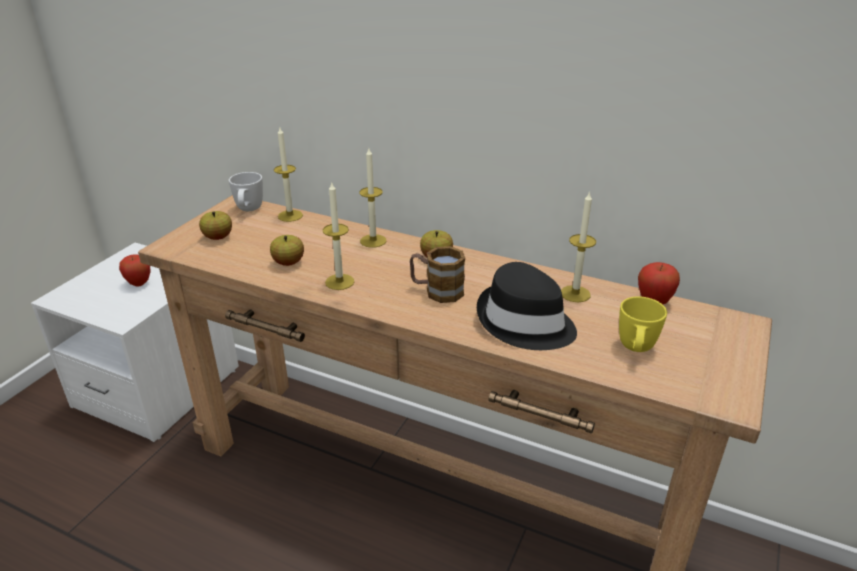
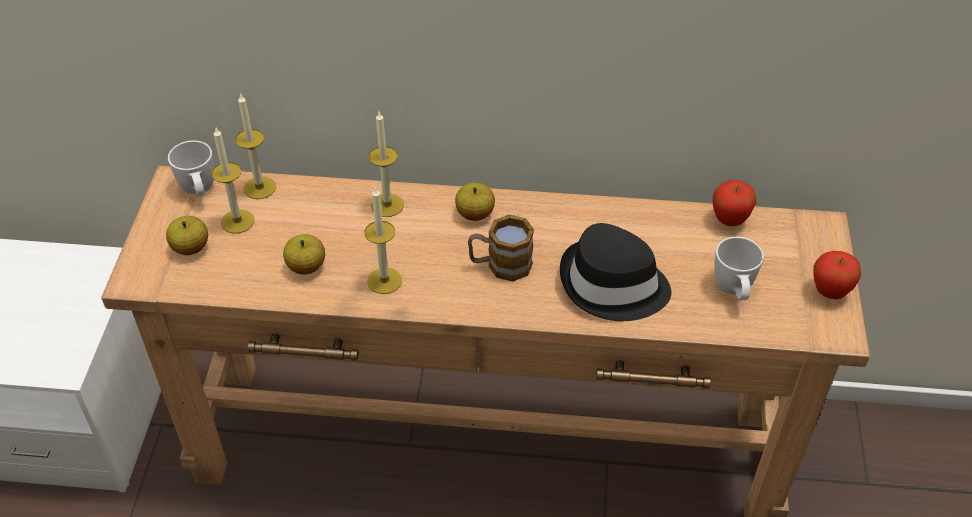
camera: 20 degrees left, 15 degrees up
(139, 283) = (45, 306): apple -> apple (830, 292)
(575, 294) = (647, 230): candle -> candle (237, 221)
(635, 350) = (734, 292): yellow mug -> white mug

